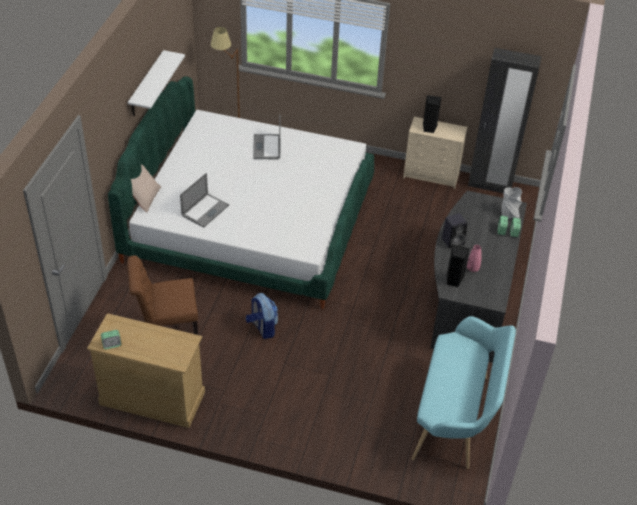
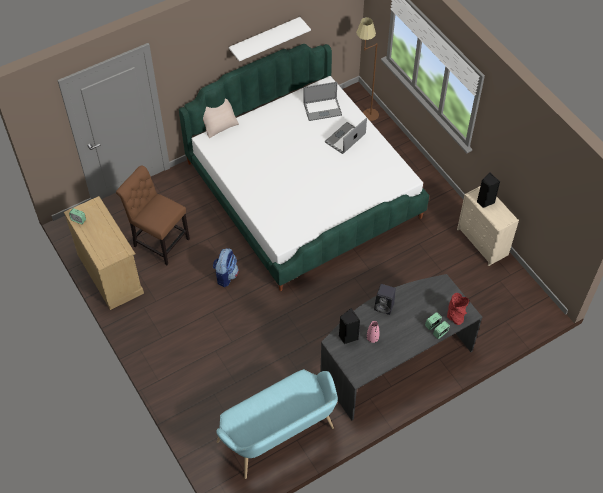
camera: 45 degrees right, 10 degrees up
(205, 210) = (247, 162): laptop -> laptop (322, 109)
(490, 185) = (521, 282): black wardrobe -> none
(509, 214) = (455, 316): grey vase -> red vase

